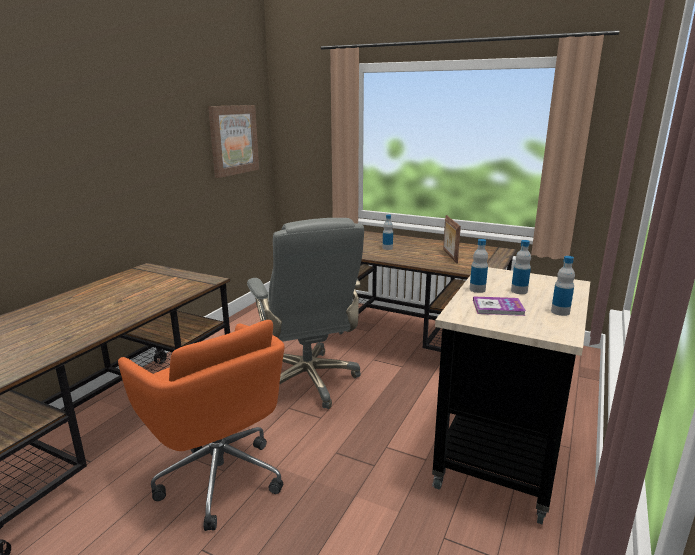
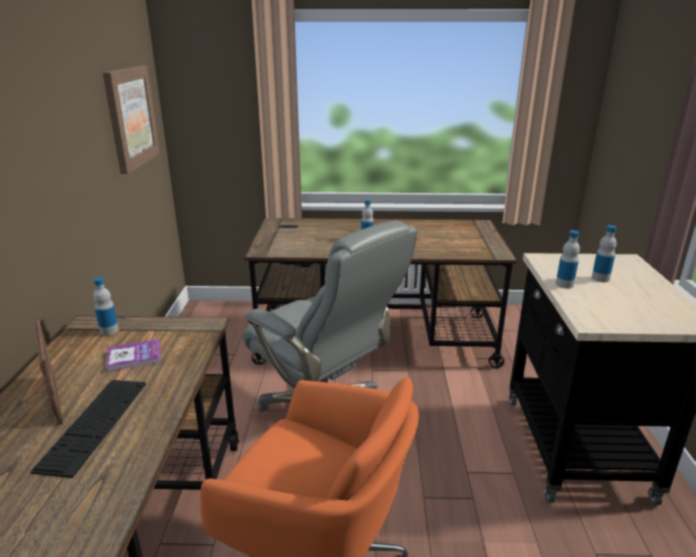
camera: 25 degrees left, 5 degrees up
(92, 314) = (94, 424): none -> keyboard
(449, 256) = (441, 239): picture frame -> picture frame (55, 399)
(498, 307) = (611, 303): book -> book (134, 356)
(560, 312) = (663, 297): bottle -> bottle (109, 330)

